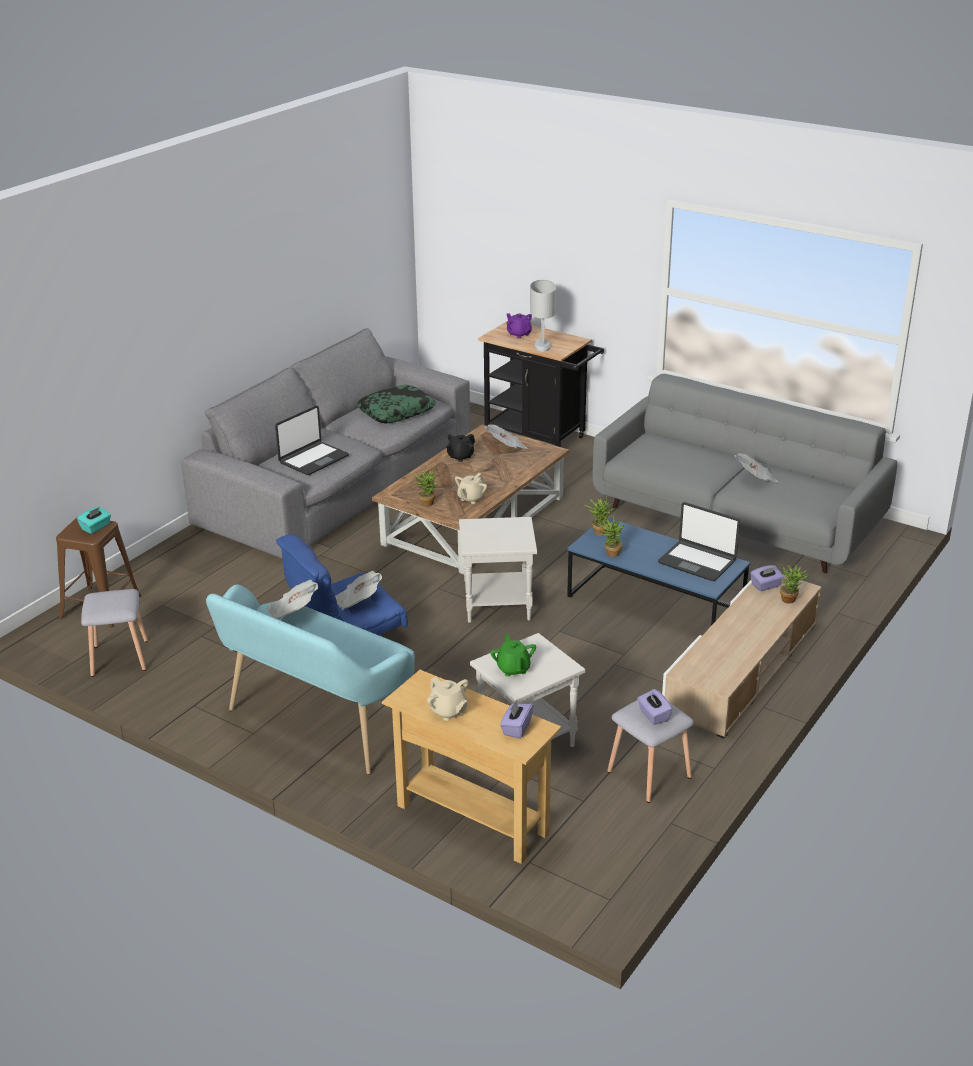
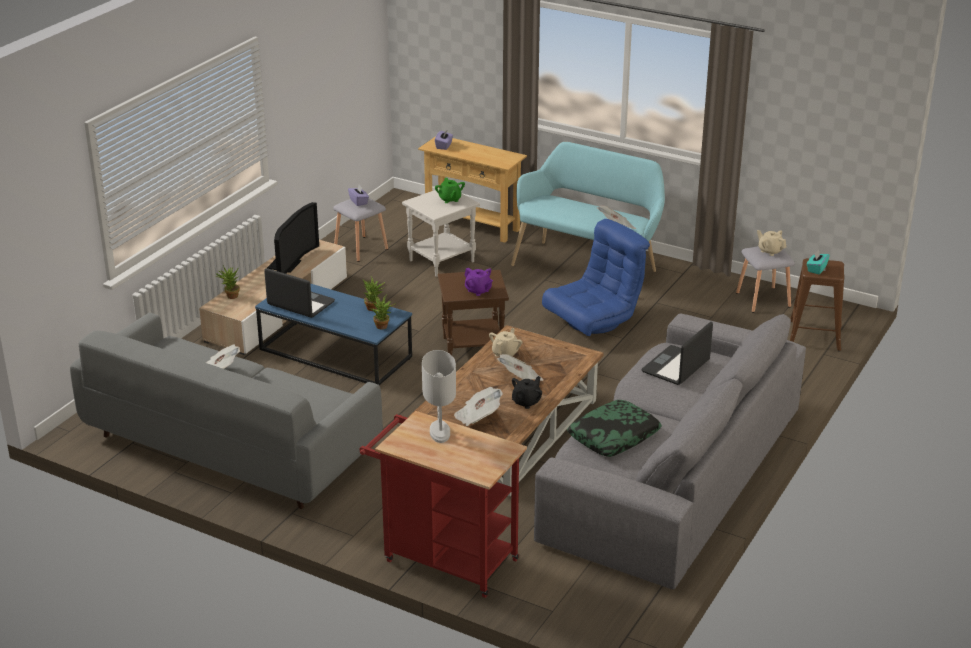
camera: 175 degrees right, 0 degrees up
(357, 601) = (584, 296): newspaper -> newspaper (520, 379)
(427, 502) = (547, 348): potted plant -> none
(448, 711) = (485, 151): beige teapot -> beige teapot (770, 251)
(497, 606) = (473, 348): white side table -> brown side table
(519, 334) = (472, 454): purple teapot -> purple teapot (478, 291)
(540, 438) = (444, 558): black cart -> red cart
(733, 643) = (288, 265): none -> television
(766, 586) = (245, 306): purple tissue box -> none

